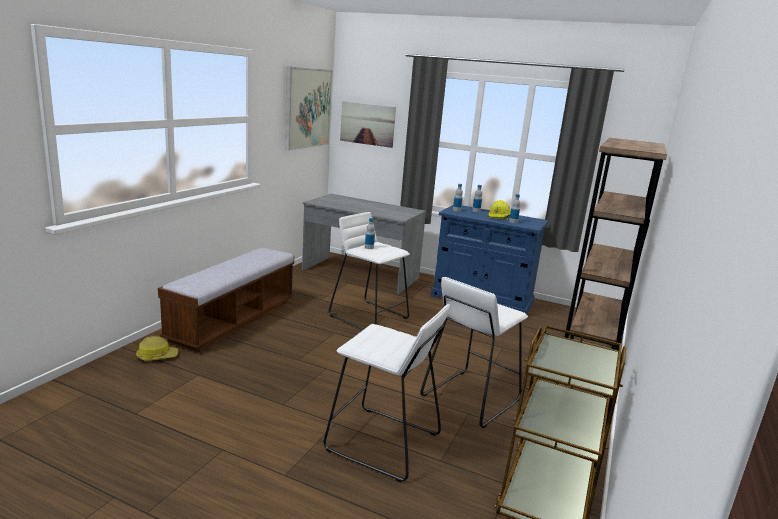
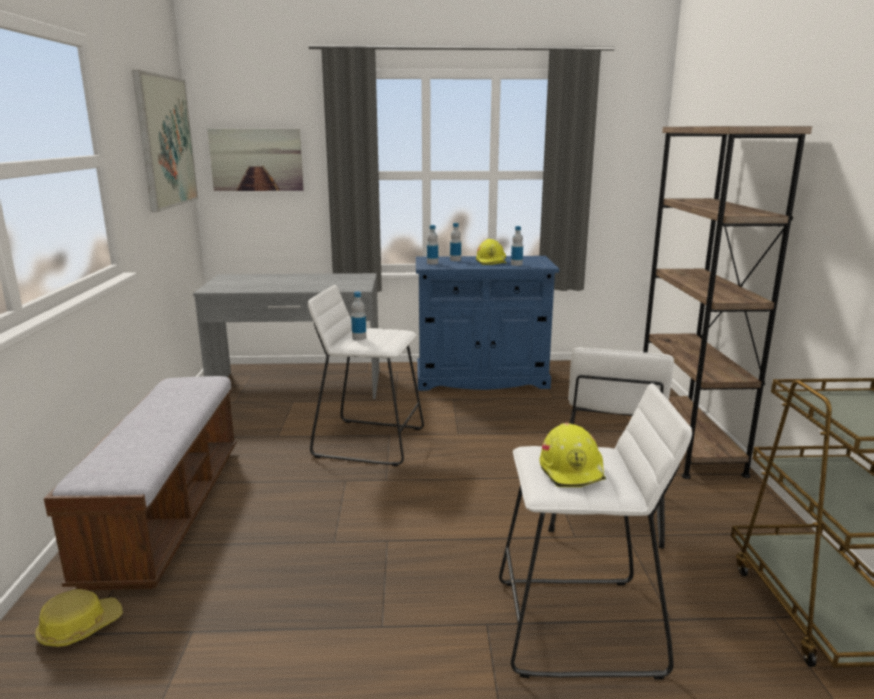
camera: 25 degrees left, 0 degrees up
(381, 341) = (573, 470): none -> yellow hard hat

